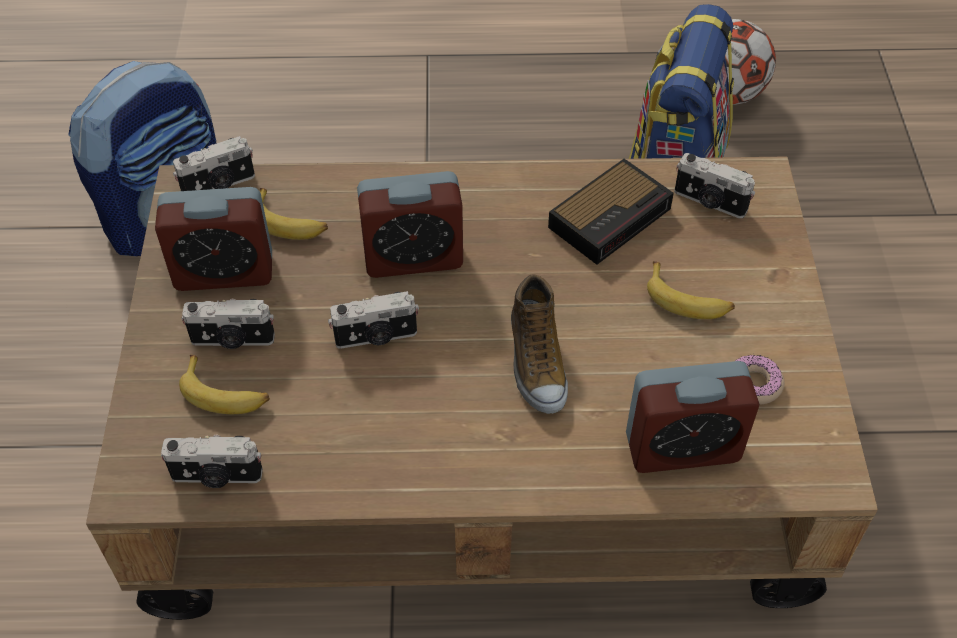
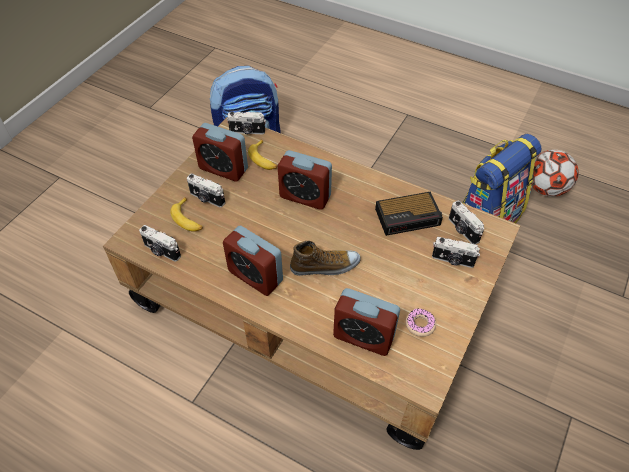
camera: 30 degrees right, 0 degrees up
(376, 337) = (264, 224): camera -> camera (452, 260)
(428, 437) = (255, 276): none -> alarm clock
(536, 362) = (325, 266): shoe -> shoe turned 120 degrees counterclockwise
(688, 300) = (417, 271): banana -> none

